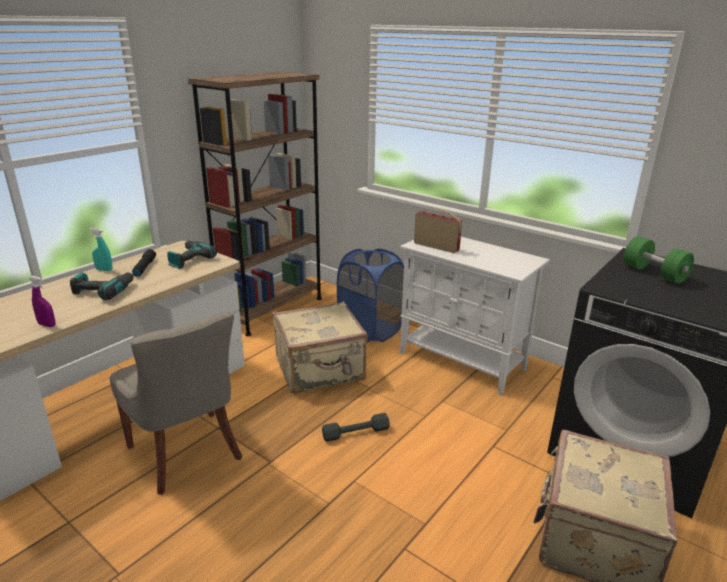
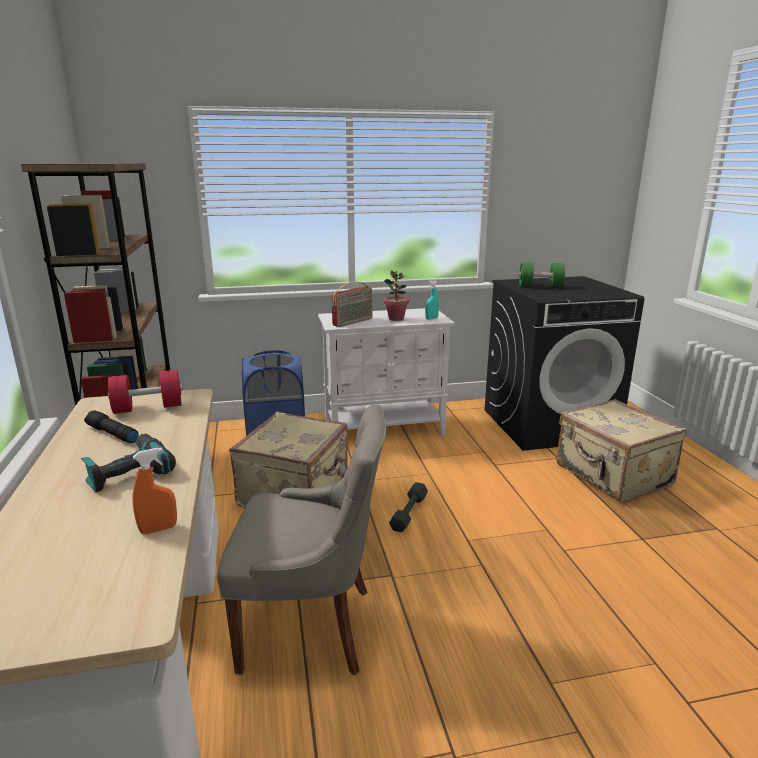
camera: 50 degrees left, 5 degrees down
(47, 325) = (158, 529): purple spray bottle -> orange spray bottle
(104, 270) = (58, 458): turquoise spray bottle -> turquoise spray bottle (431, 318)
(188, 259) = (148, 408): power drill -> red dumbbell
(436, 247) = (353, 322): radio -> radio turned 150 degrees clockwise
(479, 256) = (396, 318): none -> potted plant

